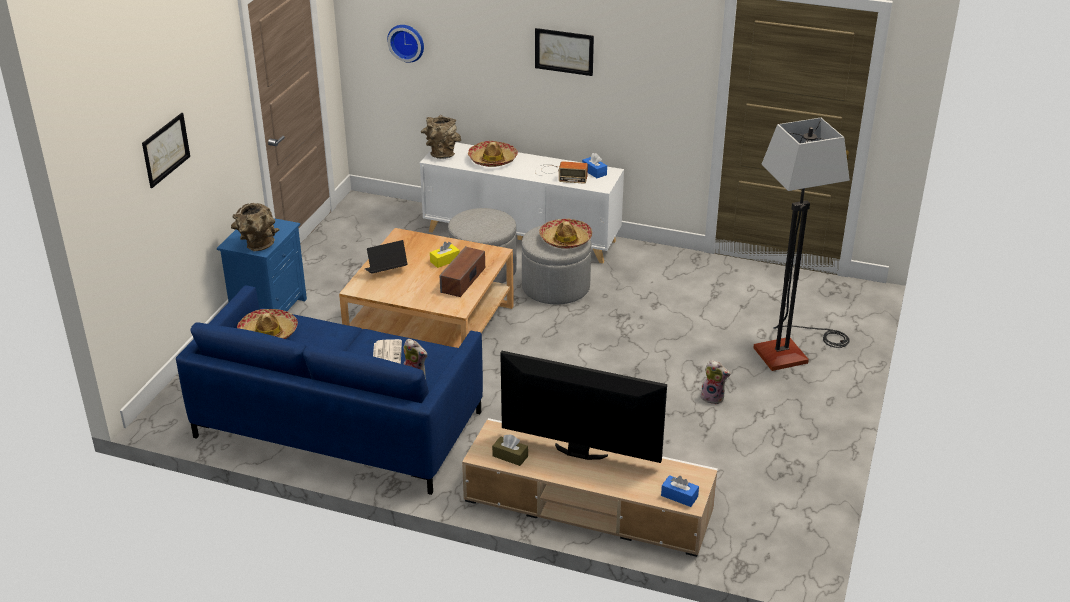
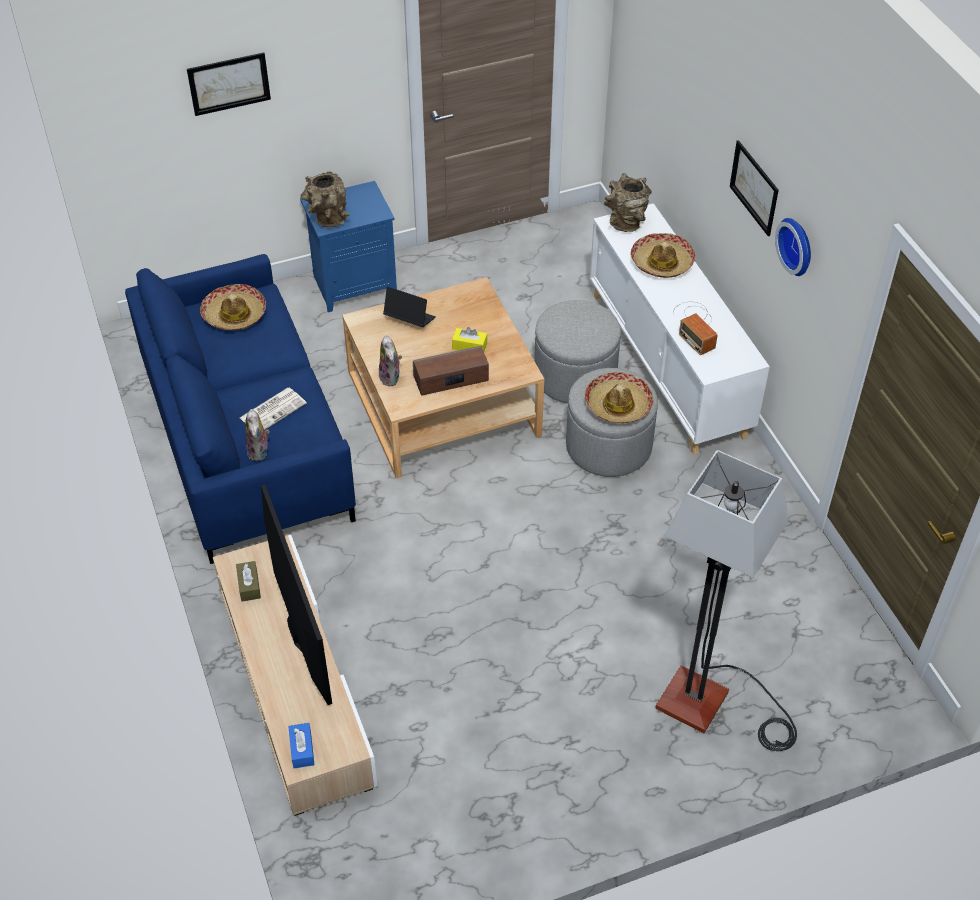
camera: 50 degrees right, 15 degrees up
(407, 42) = (651, 73): wall clock -> wall clock (798, 245)
(594, 172) = (733, 348): blue tissue box -> none
(713, 397) = (555, 685): plush toy -> plush toy (391, 377)

